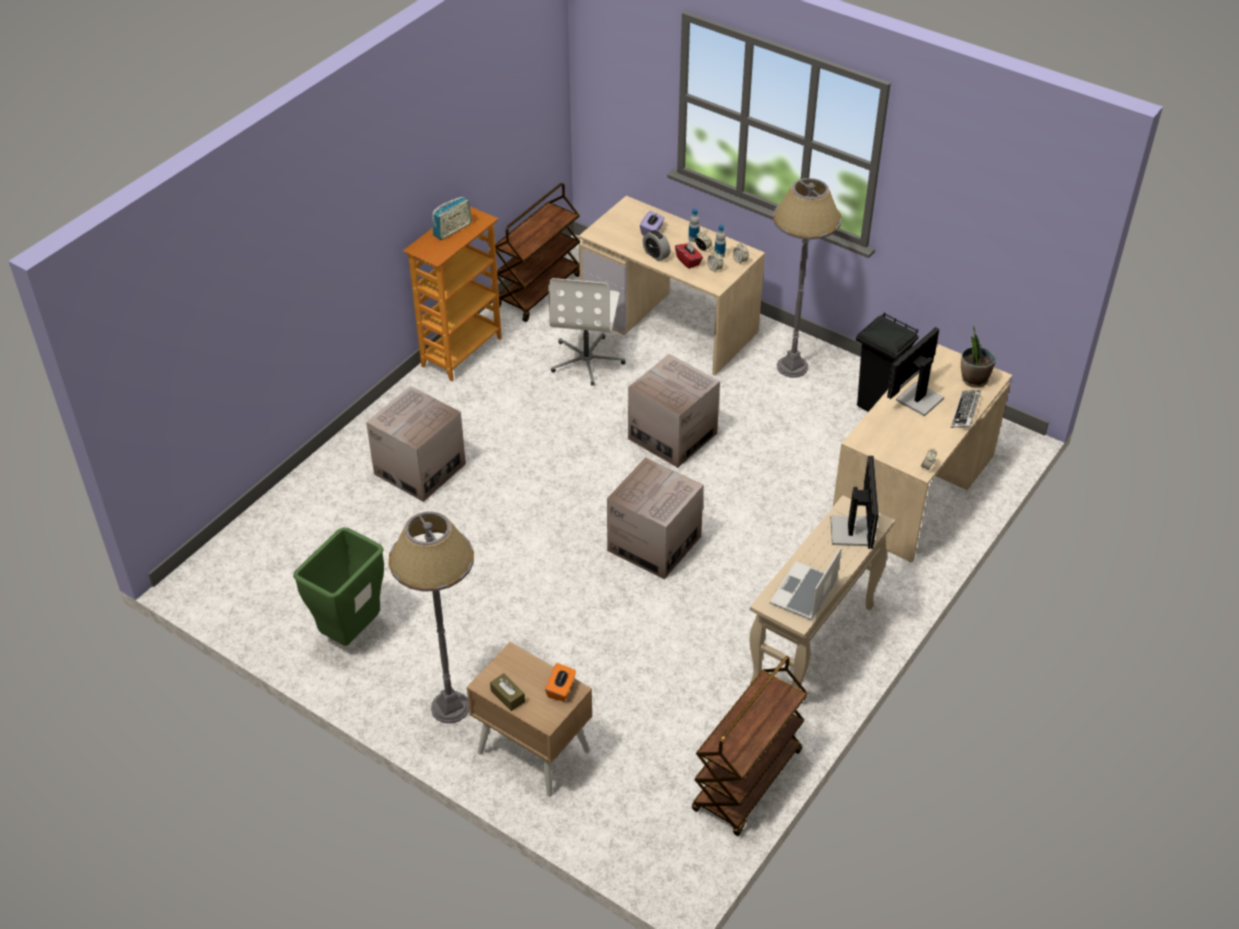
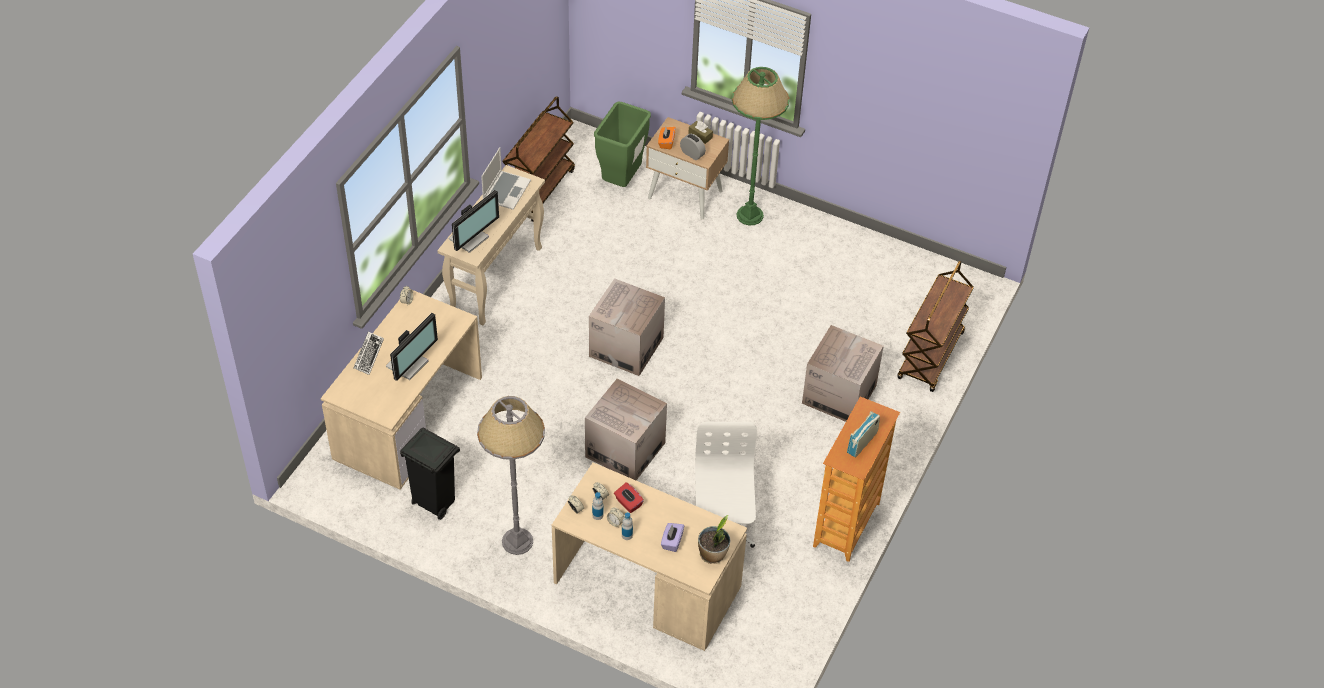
camera: 170 degrees right, 5 degrees up
(352, 632) = (838, 258): green trash can -> green trash can (621, 181)
(449, 707) = (750, 215): grey floor lamp -> green floor lamp
(538, 290) = (793, 616): brown cart -> brown cart (931, 356)
(656, 255) = (662, 508): alarm clock -> alarm clock (692, 154)
(852, 531) = (470, 238): monitor -> monitor turned 135 degrees counterclockwise
(973, 379) = (356, 389): potted plant -> potted plant (713, 554)

